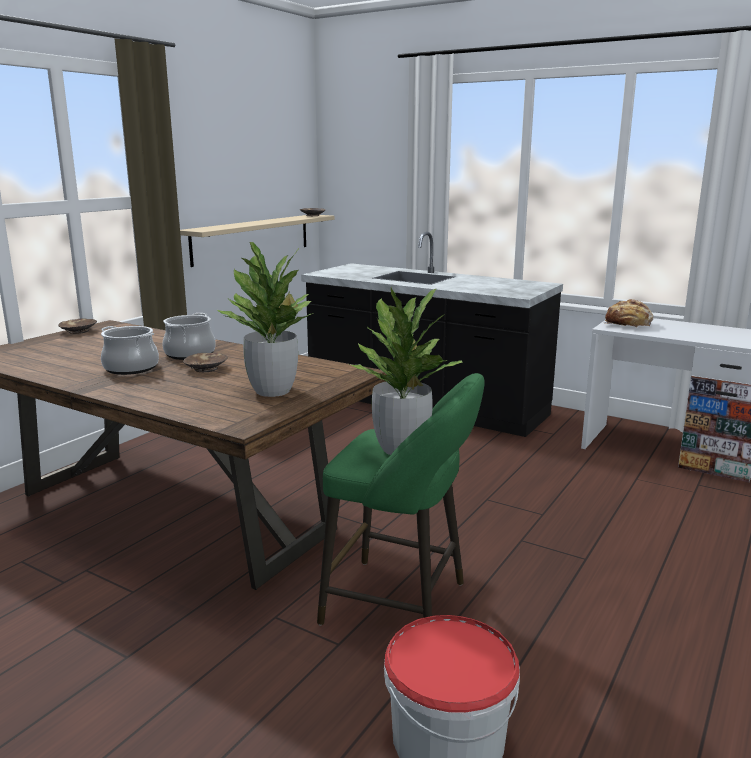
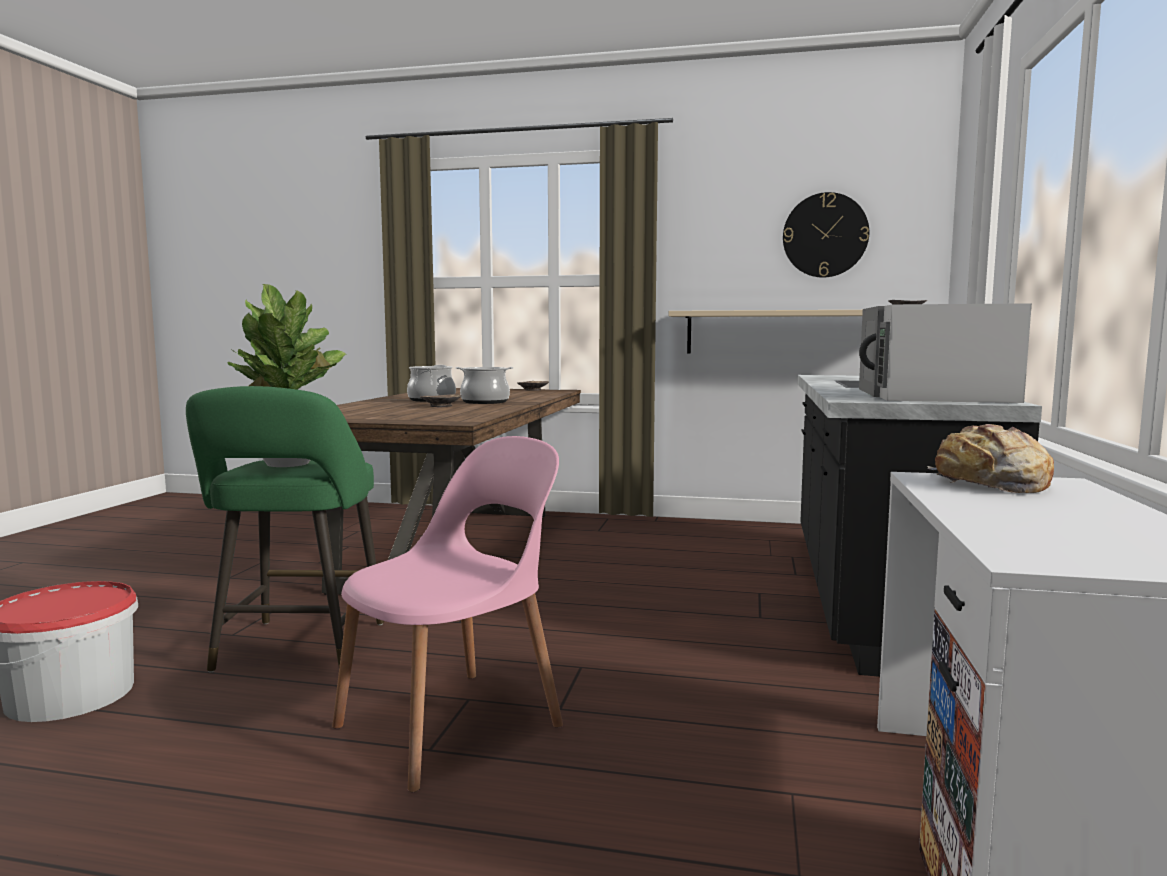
camera: 70 degrees right, 10 degrees down
(262, 159) = (825, 235): none -> wall clock
(273, 391) = (380, 415): potted plant -> none
(501, 284) = (933, 395): none -> white microwave
(554, 548) = (454, 723): none -> pink chair

